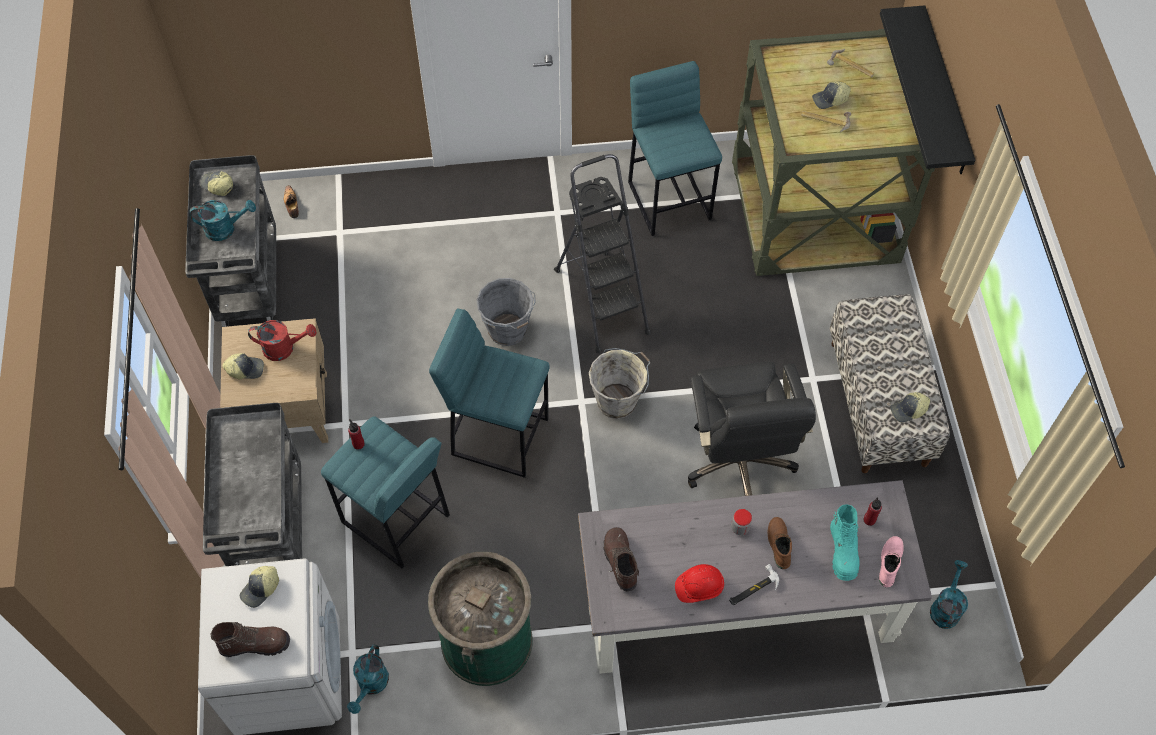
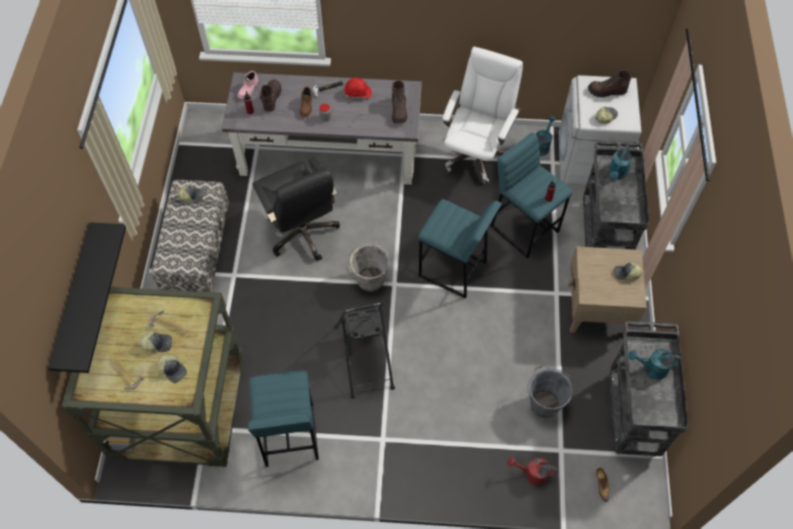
camera: 170 degrees left, 0 degrees up
(217, 186) = (662, 409): cap -> cap (173, 369)
(284, 348) = (600, 284): red watering can -> red watering can (531, 474)
(486, 641) = (475, 157): green trash can -> white office chair
(508, 331) = (437, 342): grey bucket -> grey bucket (544, 403)
(738, 460) = (301, 231): black office chair -> black office chair turned 150 degrees clockwise
(843, 551) = (271, 98): turquoise boot -> brown boot
(945, 607) = (212, 136): turquoise watering can -> turquoise watering can (617, 174)

